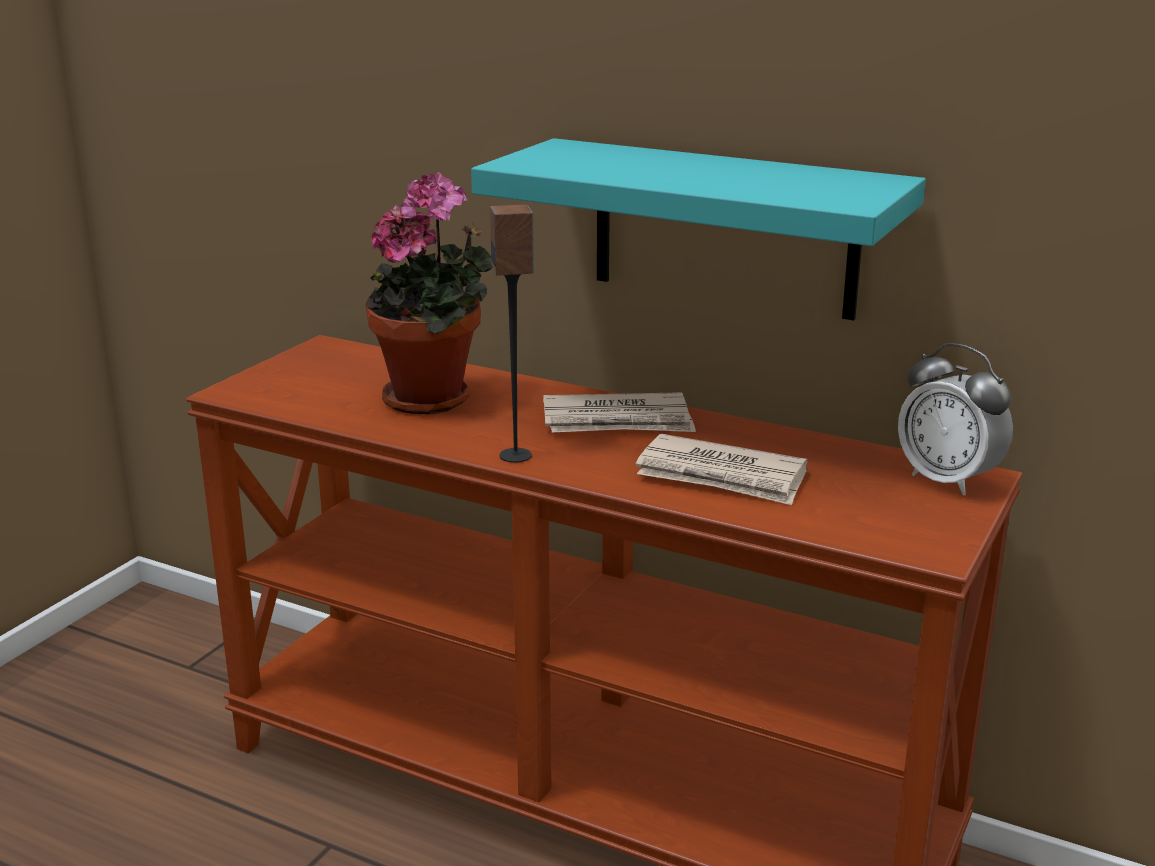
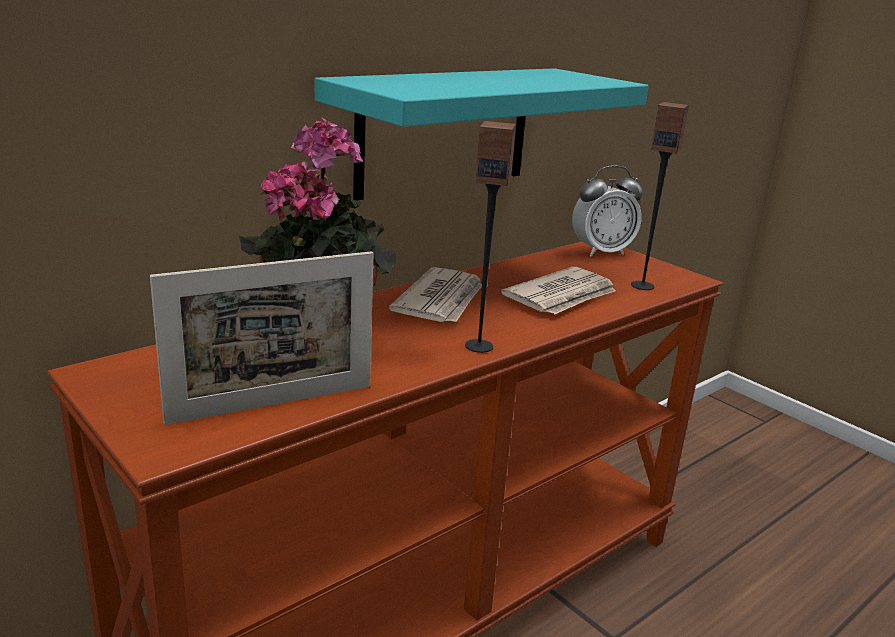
camera: 70 degrees left, 0 degrees up
(320, 405) = (272, 404): none -> picture frame
(841, 520) = (642, 286): none -> speaker

